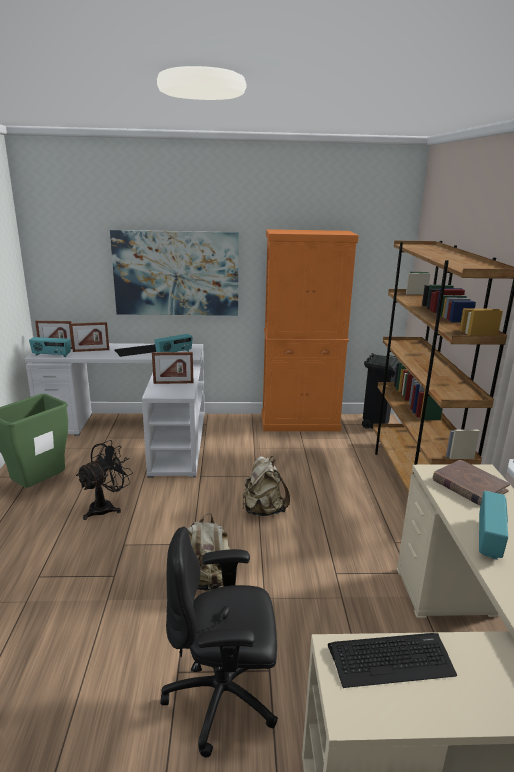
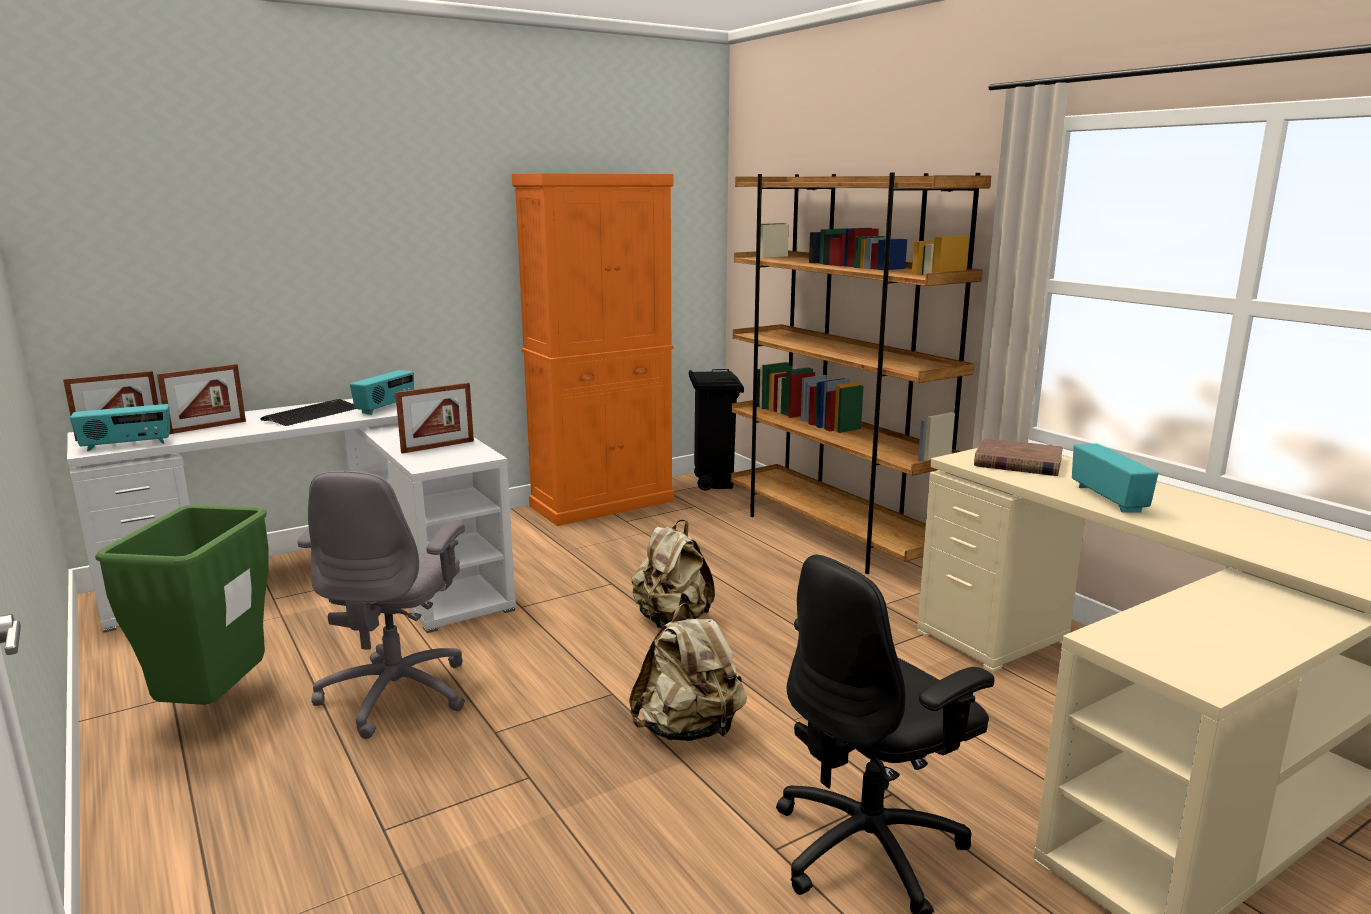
camera: 30 degrees left, 5 degrees down
(106, 507) = (398, 693): black fan -> grey office chair
(176, 273) = (356, 261): picture -> none
(391, 660) = (1168, 626): keyboard -> none

